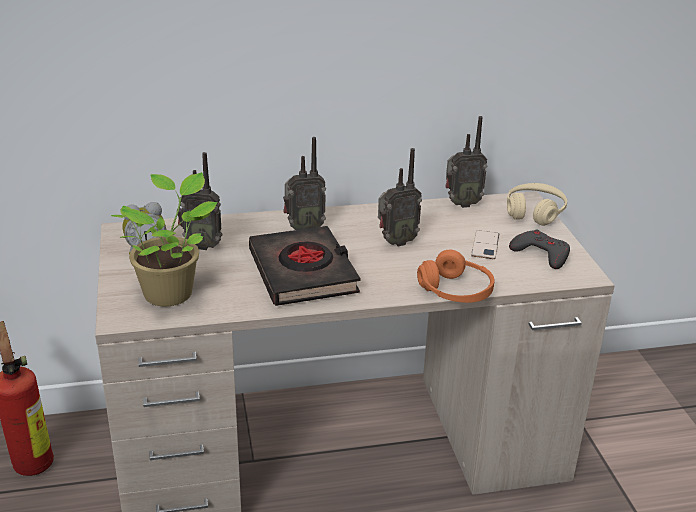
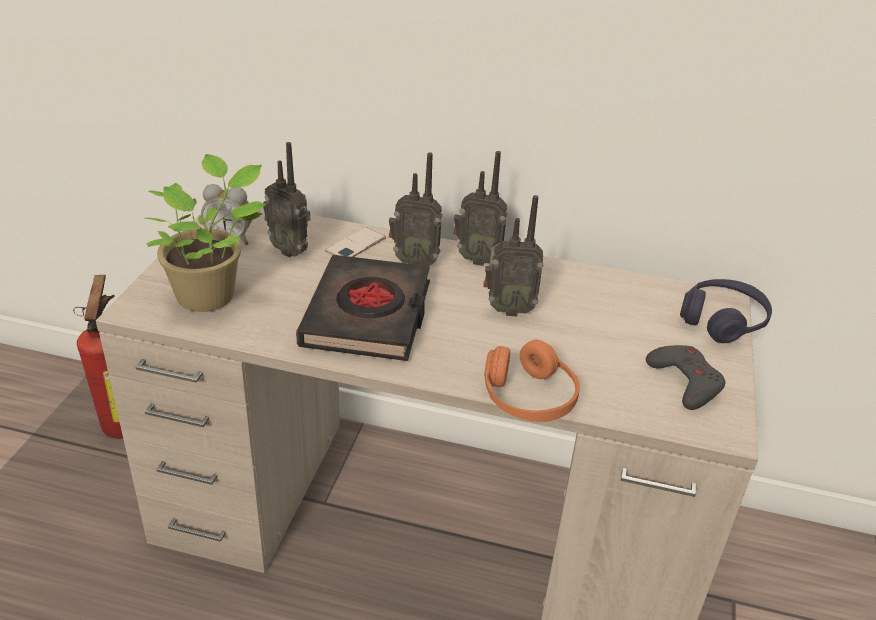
camera: 25 degrees right, 5 degrees up
(461, 204) = (632, 283): radio -> radio (477, 259)
(485, 245) = (618, 347): phone -> phone (355, 245)
(534, 212) = (722, 321): beige headphones -> purple headphones

